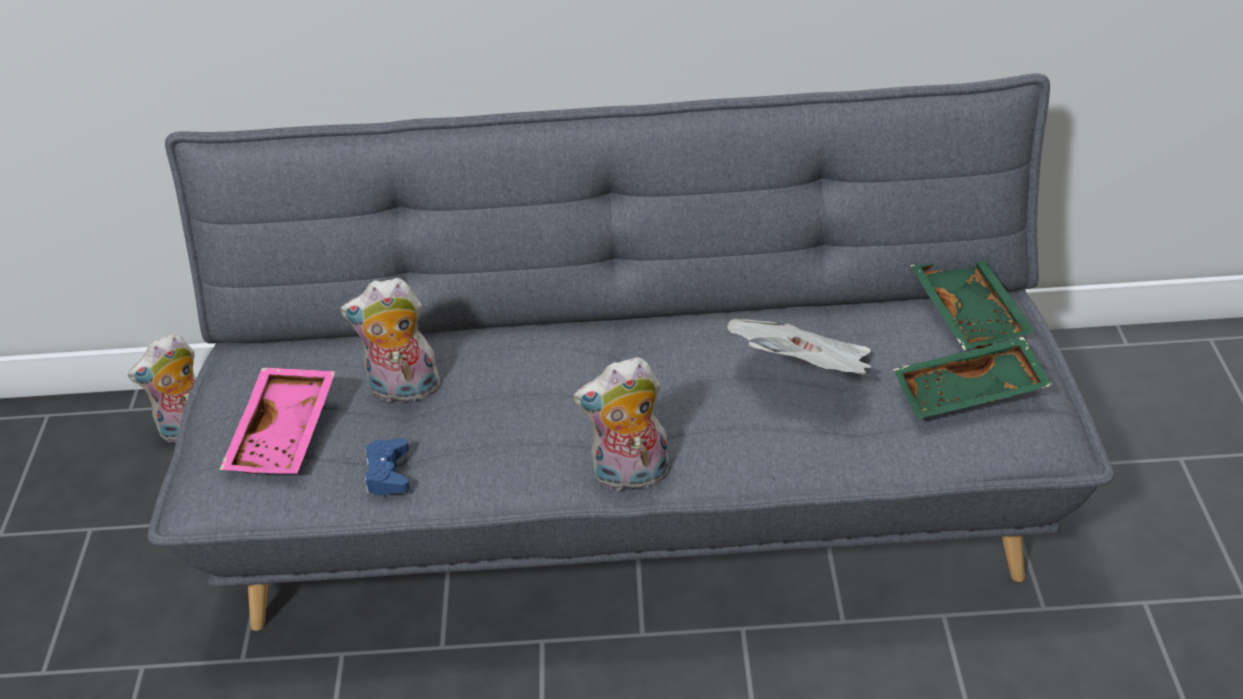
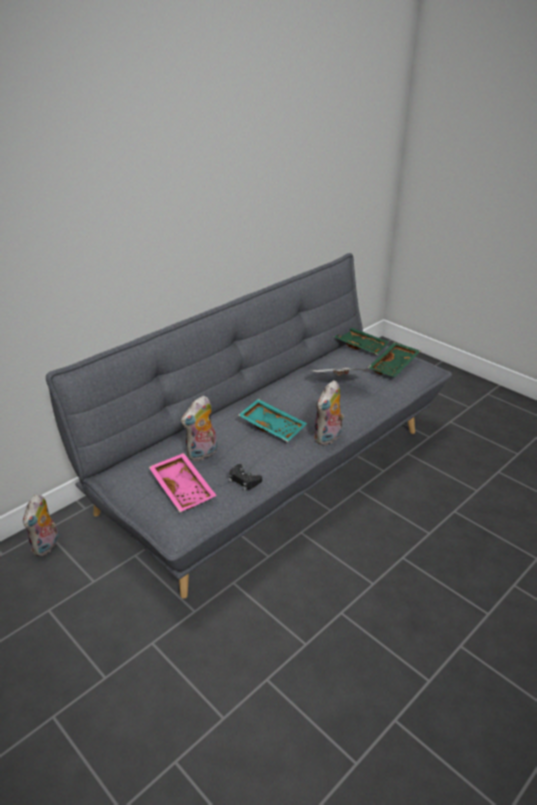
camera: 45 degrees left, 5 degrees down
(388, 473) = (244, 480): blue game controller -> black game controller
(557, 400) = (273, 426): none -> turquoise tray

